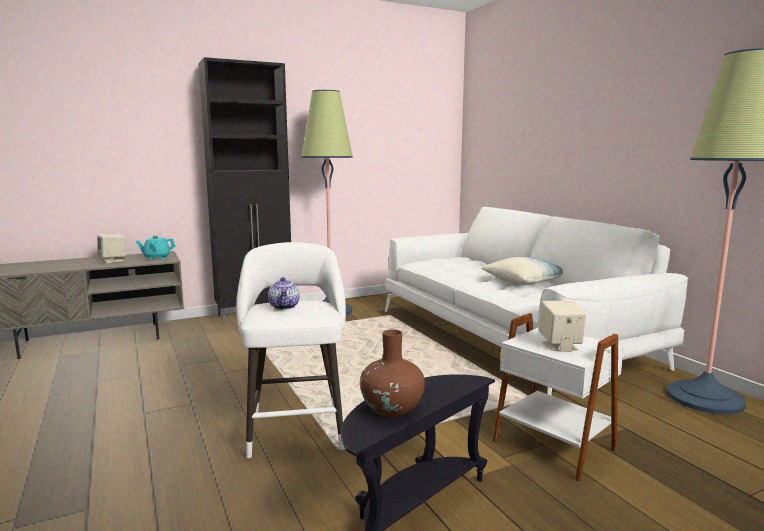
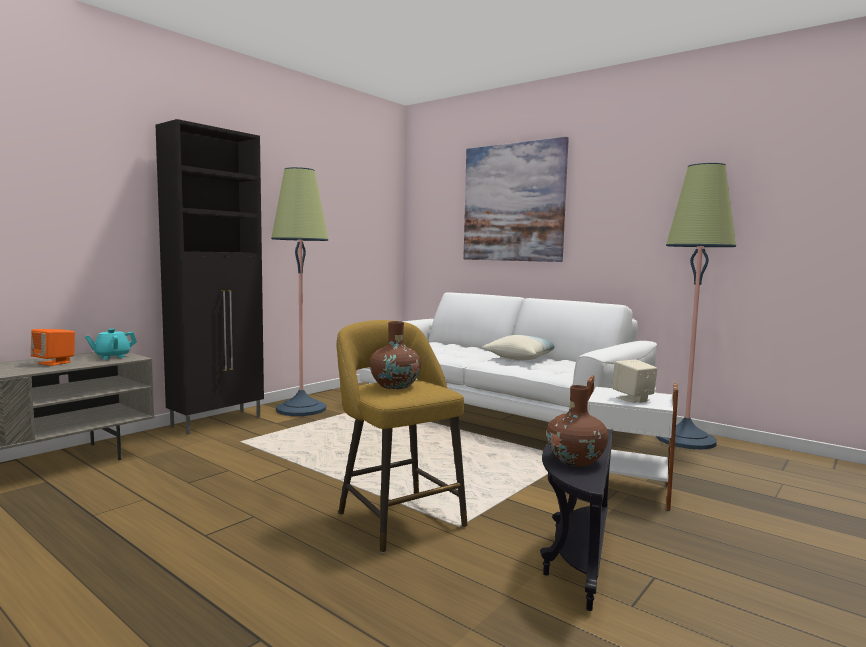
camera: 25 degrees left, 5 degrees down
(113, 260) = (54, 363): beige speaker -> orange speaker
(285, 307) = (395, 385): teapot -> brown vase
(296, 428) = (397, 517): white stool -> yellow stool
(554, 109) = (513, 202): none -> picture

